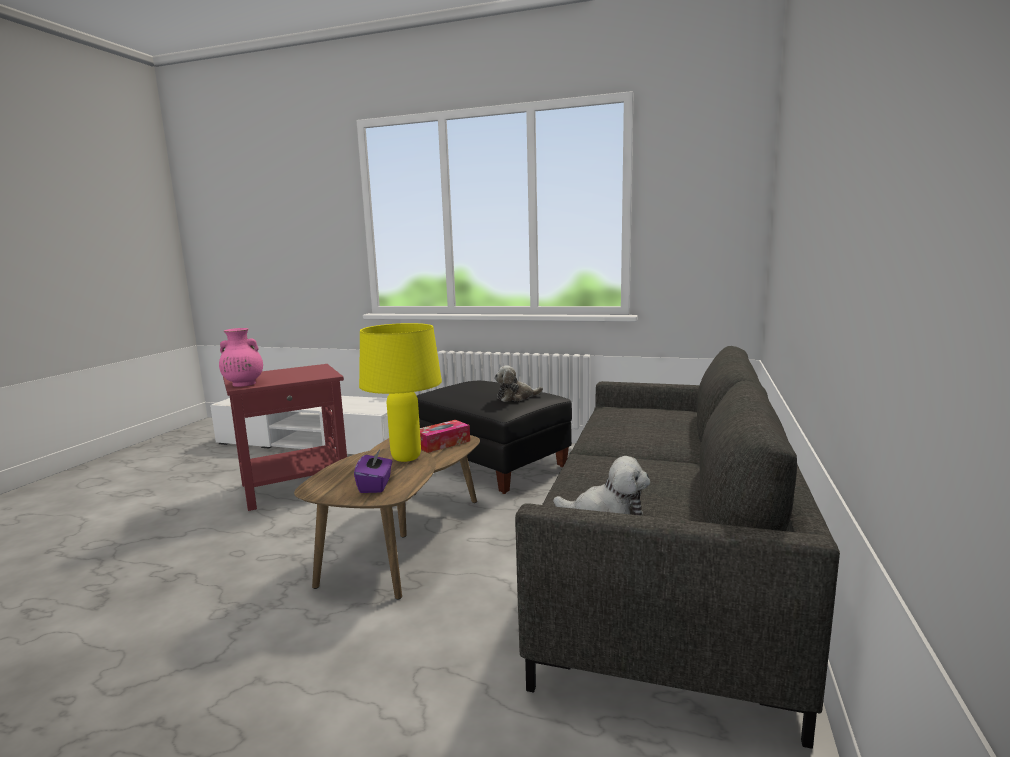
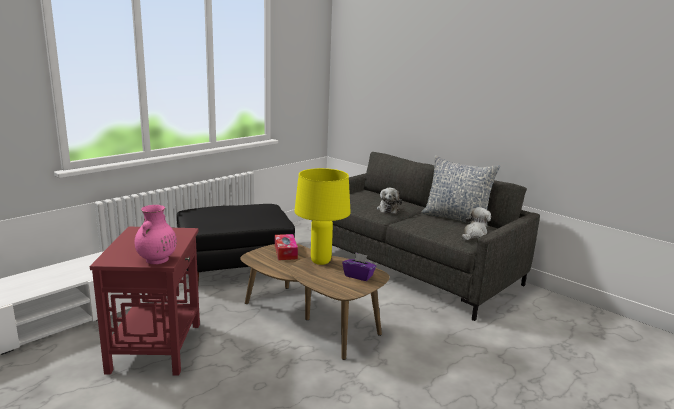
camera: 65 degrees left, 5 degrees up
(516, 397) = (264, 211): plush toy -> plush toy (388, 209)
(679, 486) = (456, 218): none -> pillow

